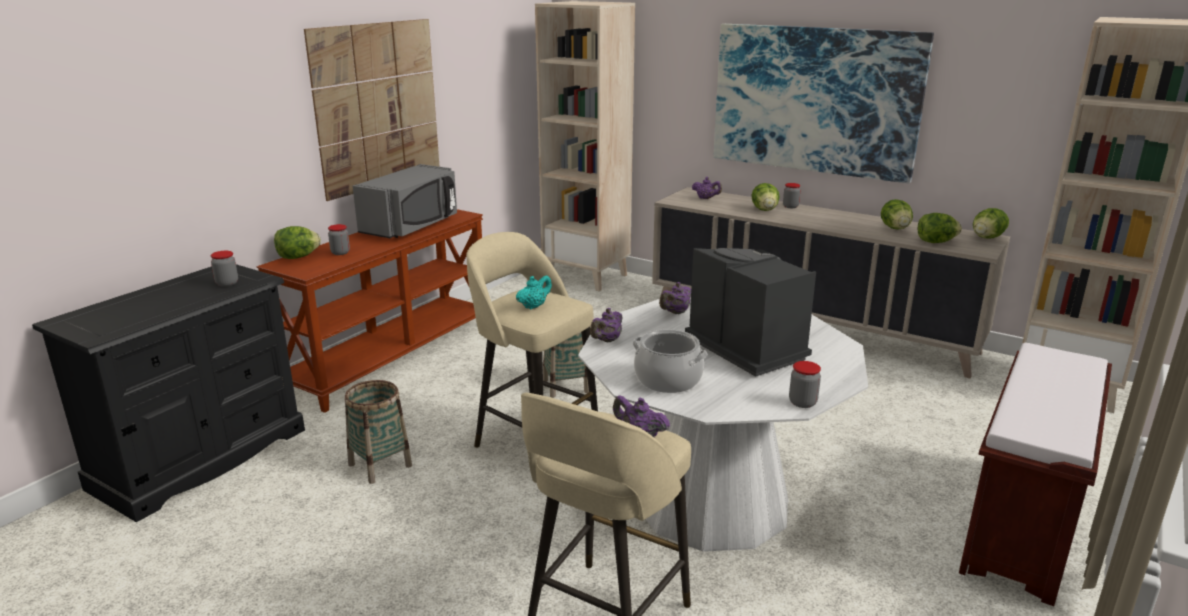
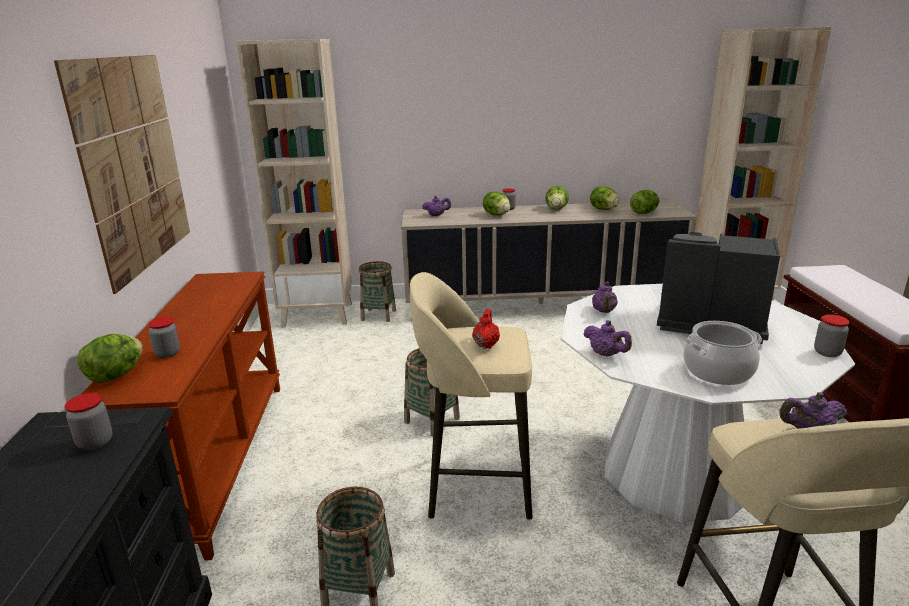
camera: 35 degrees left, 0 degrees up
(412, 226) = (207, 301): grey microwave -> none
(534, 306) = (486, 344): turquoise teapot -> red teapot
(607, 340) = (606, 354): purple teapot -> purple teapot turned 45 degrees counterclockwise
(636, 291) = (378, 315): none -> basket
(814, 100) = (514, 115): picture -> none
(987, 238) = (663, 204): lettuce -> lettuce (556, 209)

